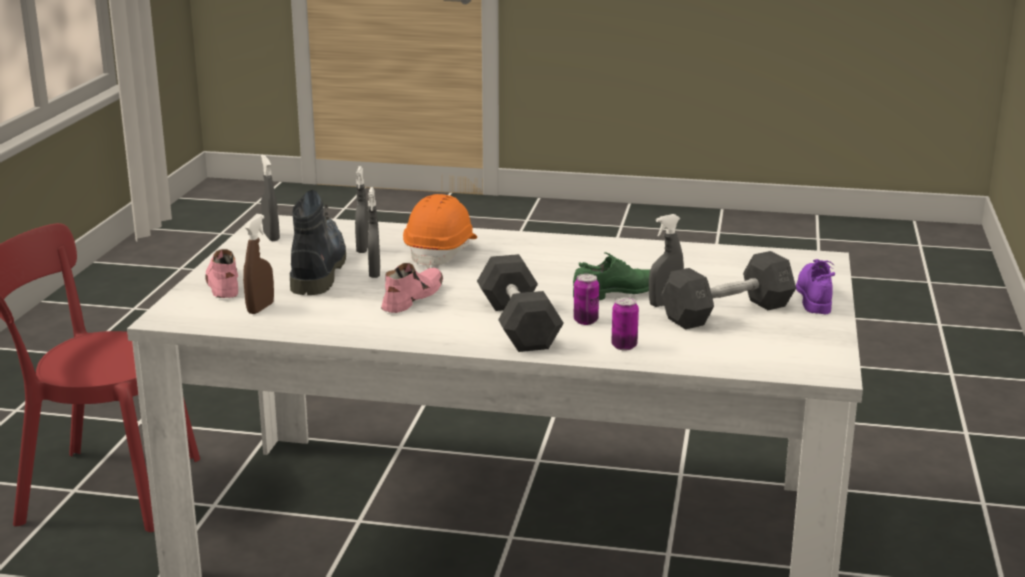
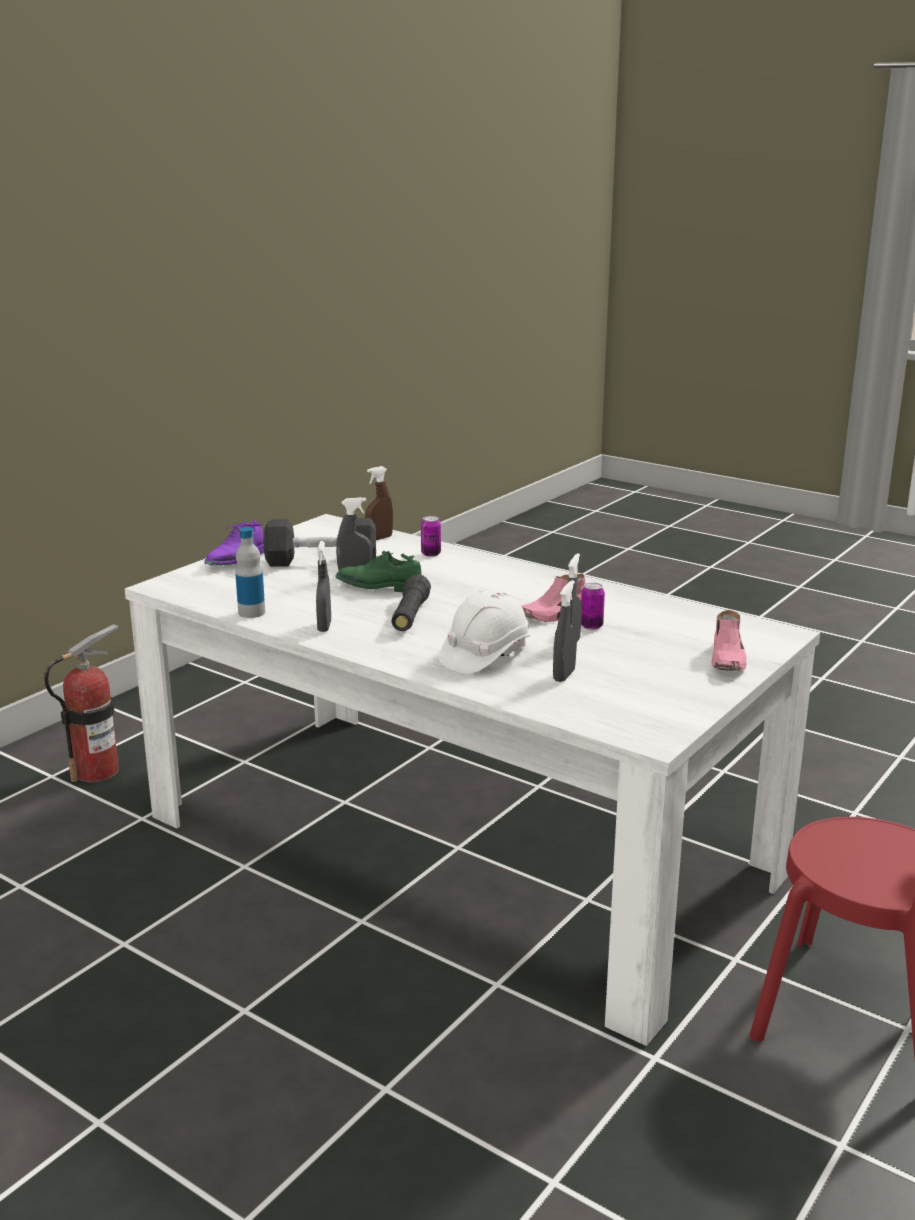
camera: 155 degrees left, 0 degrees up
(260, 308) = (695, 628): brown spray bottle -> brown spray bottle (379, 538)
(271, 237) = (661, 713): grey spray bottle -> grey spray bottle (324, 627)
(316, 267) = (625, 661): boot -> none
(441, 252) = (485, 655): orange hard hat -> white hard hat
(518, 325) = (488, 579): grey dumbbell -> none
(547, 272) = (410, 615): none -> black flashlight
(585, 321) = (434, 573): can -> can (591, 626)
(690, 251) = (251, 612): none -> bottle
(952, 518) = (96, 771): none -> fire extinguisher

